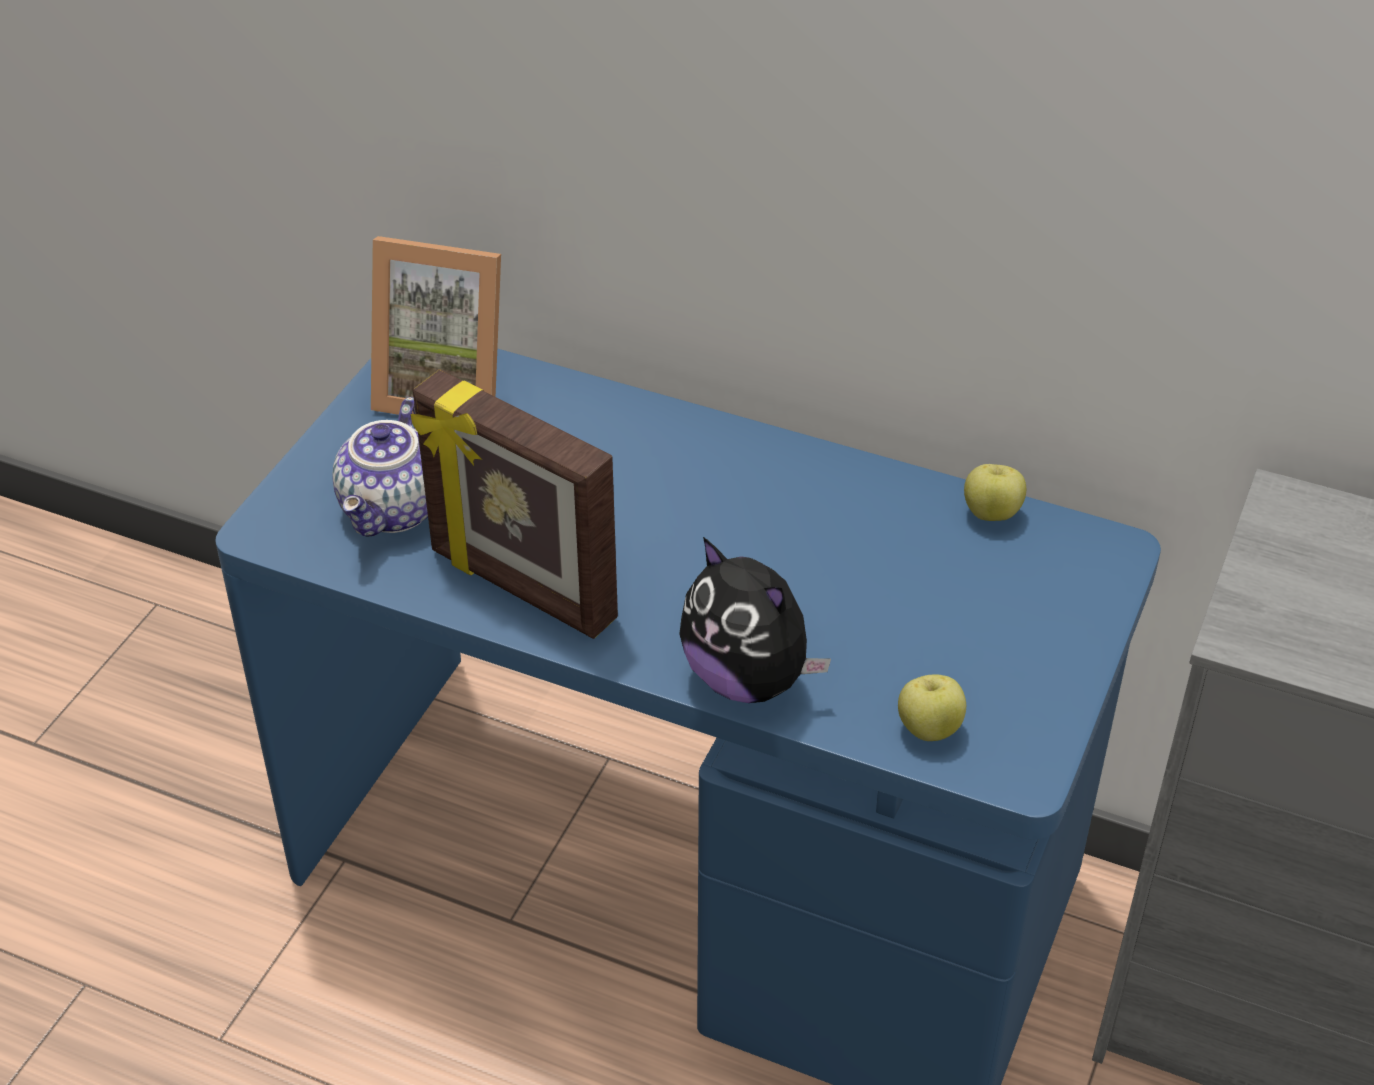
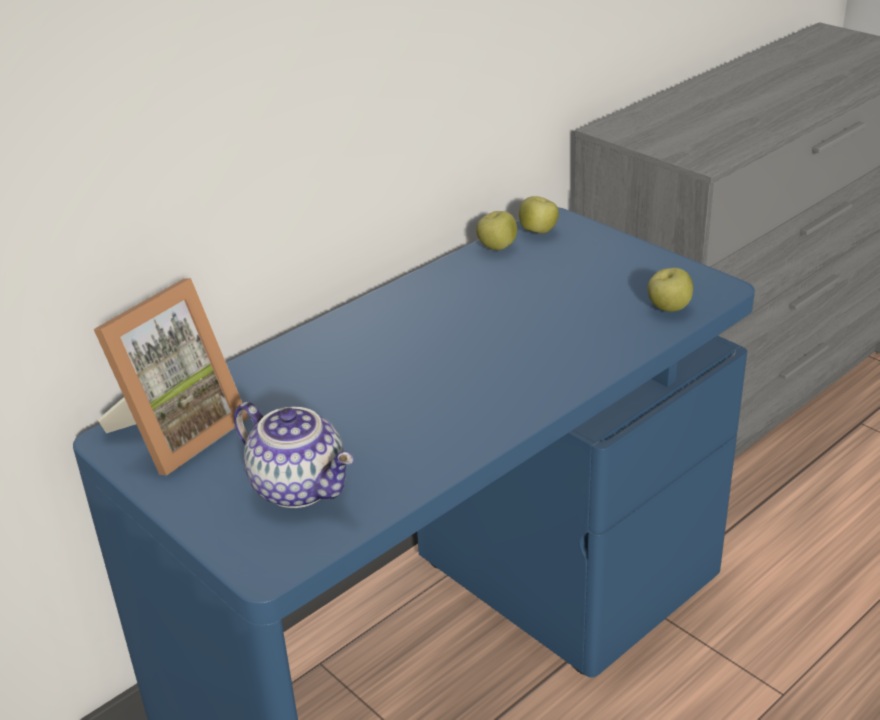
camera: 65 degrees left, 10 degrees down
(520, 588) = (437, 439): picture frame -> none
(748, 678) = (590, 362): plush toy -> none
(1065, 543) = (538, 232): none -> apple

